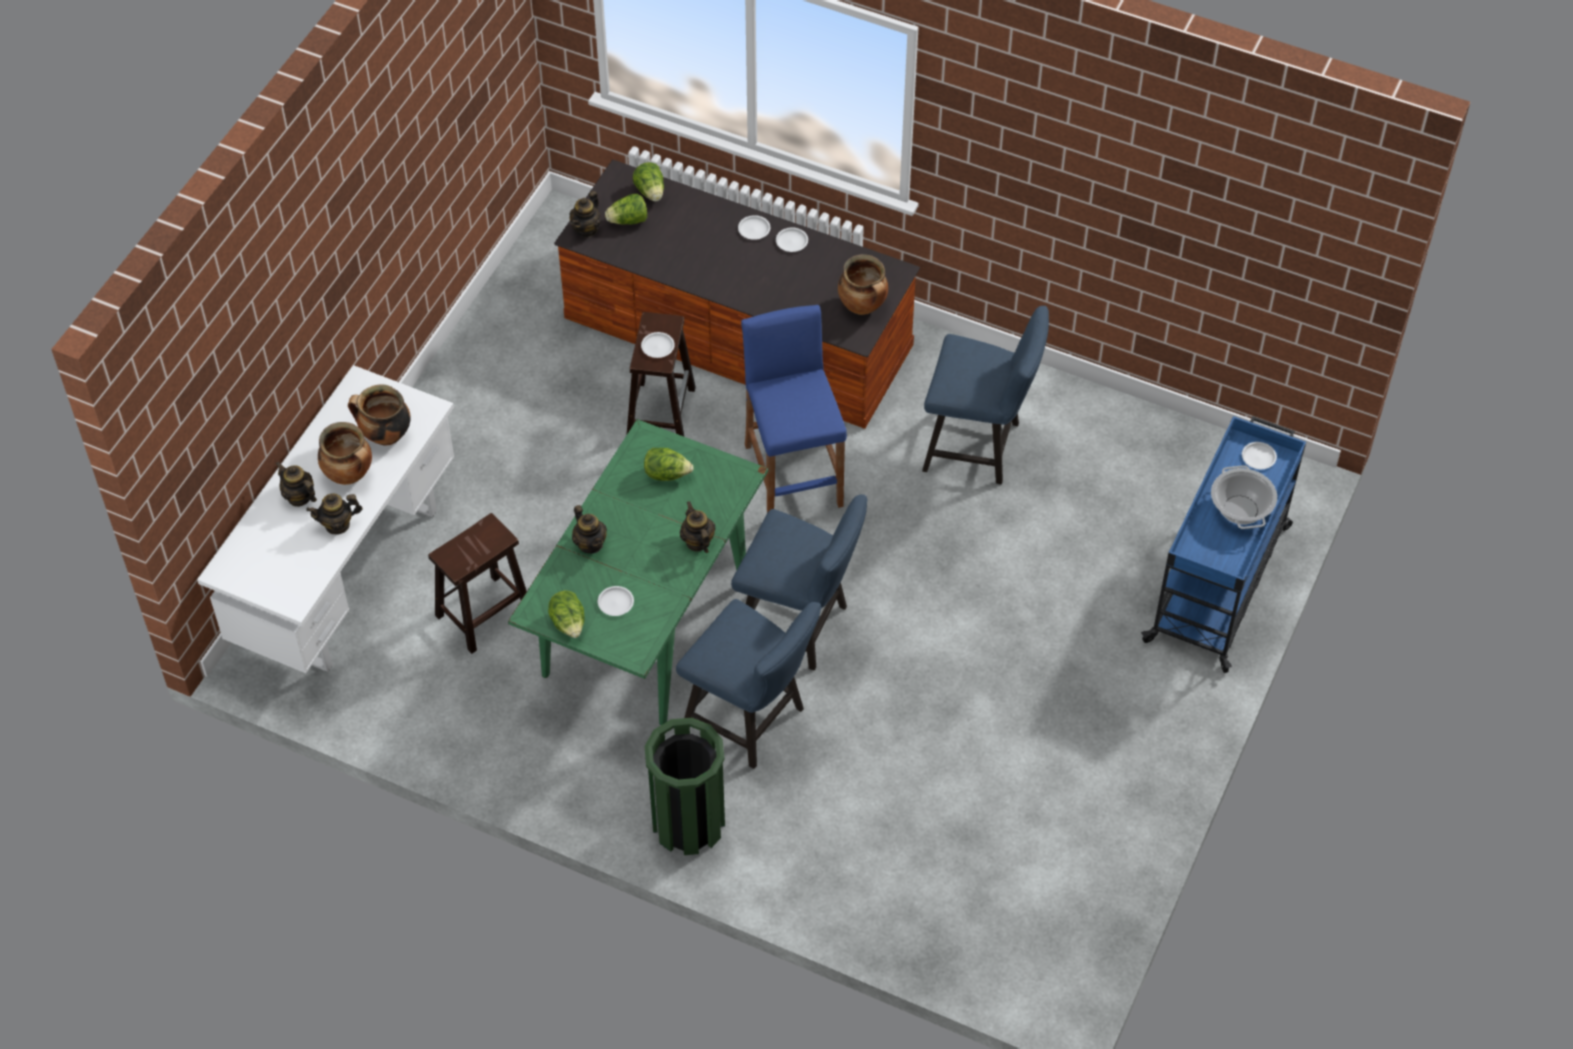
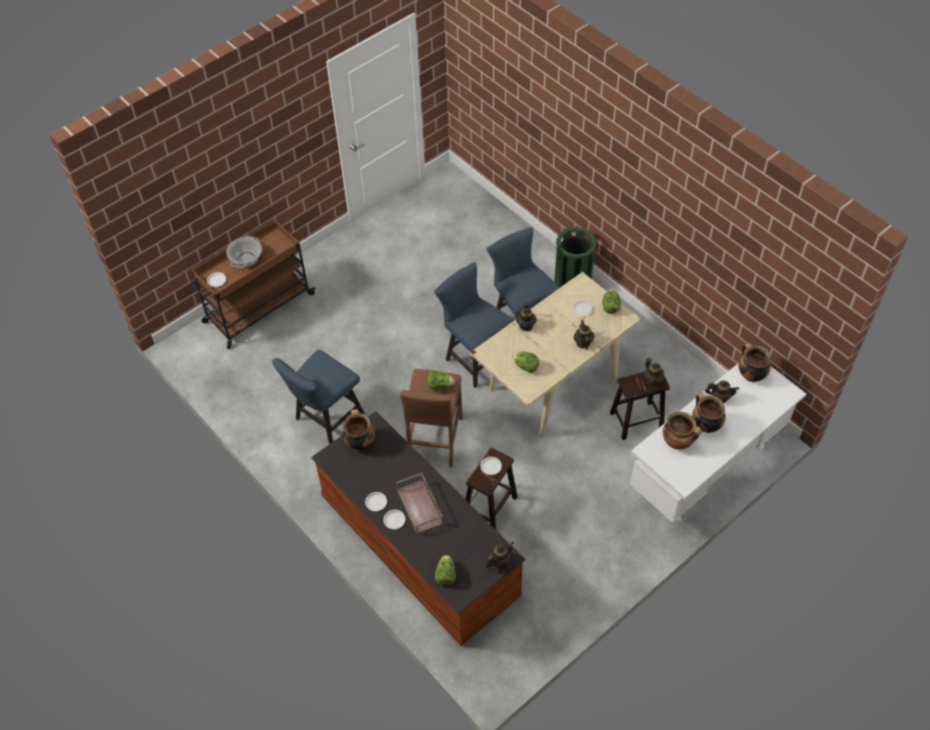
camera: 155 degrees left, 0 degrees up
(295, 579) = (750, 375): none -> cooking pot
(299, 497) = (738, 422): teapot -> teapot (653, 380)
(628, 221) = (470, 557): lettuce -> lettuce (440, 385)
(646, 626) = (552, 384): green dining table -> beige dining table
(727, 255) = (420, 507): none -> brown tray
(793, 475) = (434, 439): blue stool -> brown stool
(979, 447) = (325, 419): blue chair -> blue chair turned 90 degrees counterclockwise
(1219, 582) = (257, 309): blue cart -> brown cart

